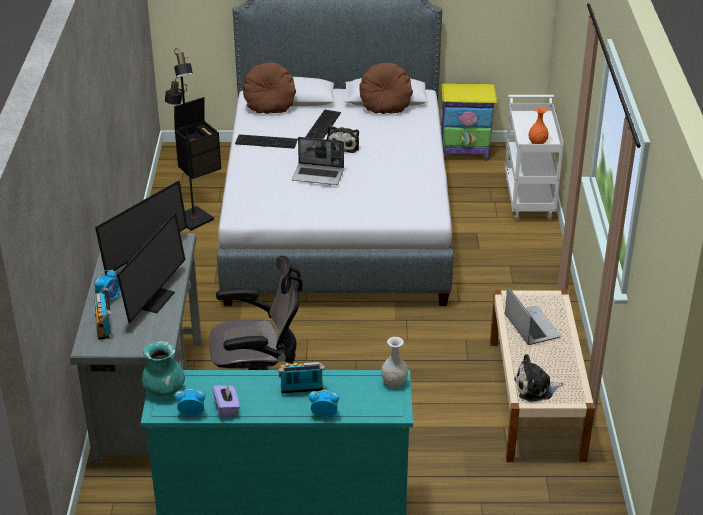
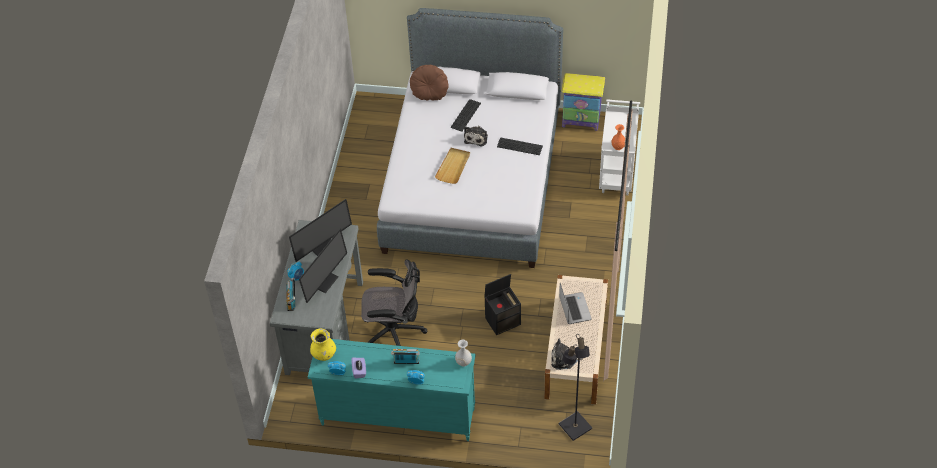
camera: 10 degrees right, 15 degrees up
(164, 390) = (324, 354): turquoise vase -> yellow vase
(193, 219) = (370, 171): black floor lamp -> black floor lamp (575, 426)
(200, 167) = (381, 120): black storage box -> black storage box (503, 320)
(267, 141) = (422, 128): keyboard -> keyboard (520, 146)
(318, 175) = (453, 167): laptop -> beige tray
(385, 110) = (514, 102): brown pillow -> none

